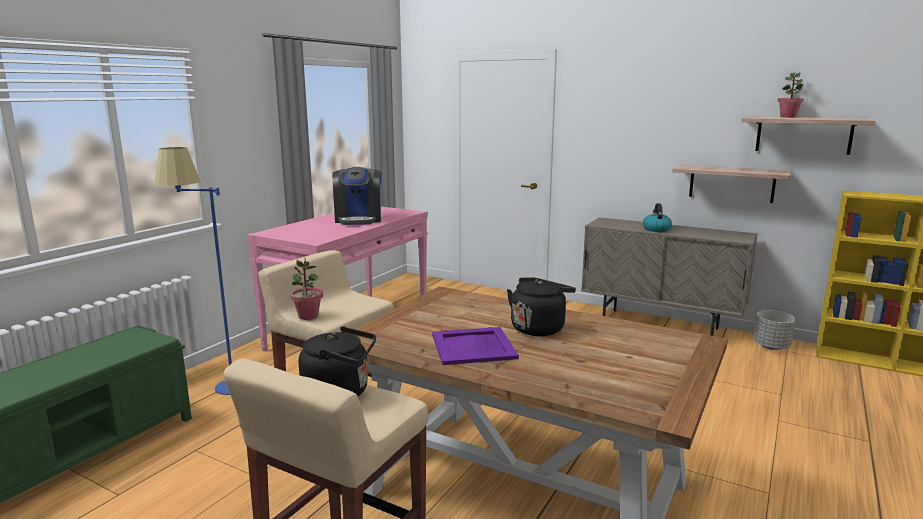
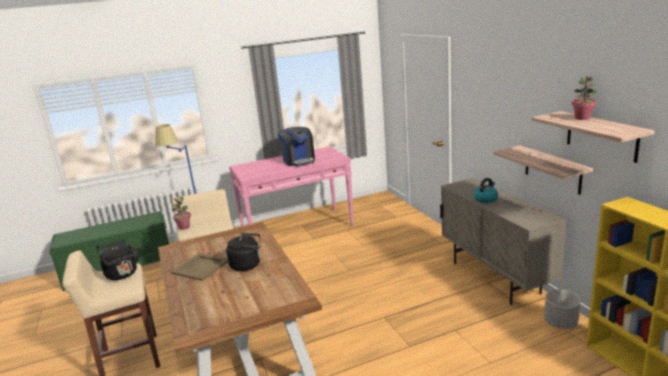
camera: 40 degrees right, 5 degrees up
(358, 219) = (298, 161): coffee machine -> coffee machine turned 60 degrees counterclockwise
(474, 346) = (201, 266): purple tray -> beige tray

